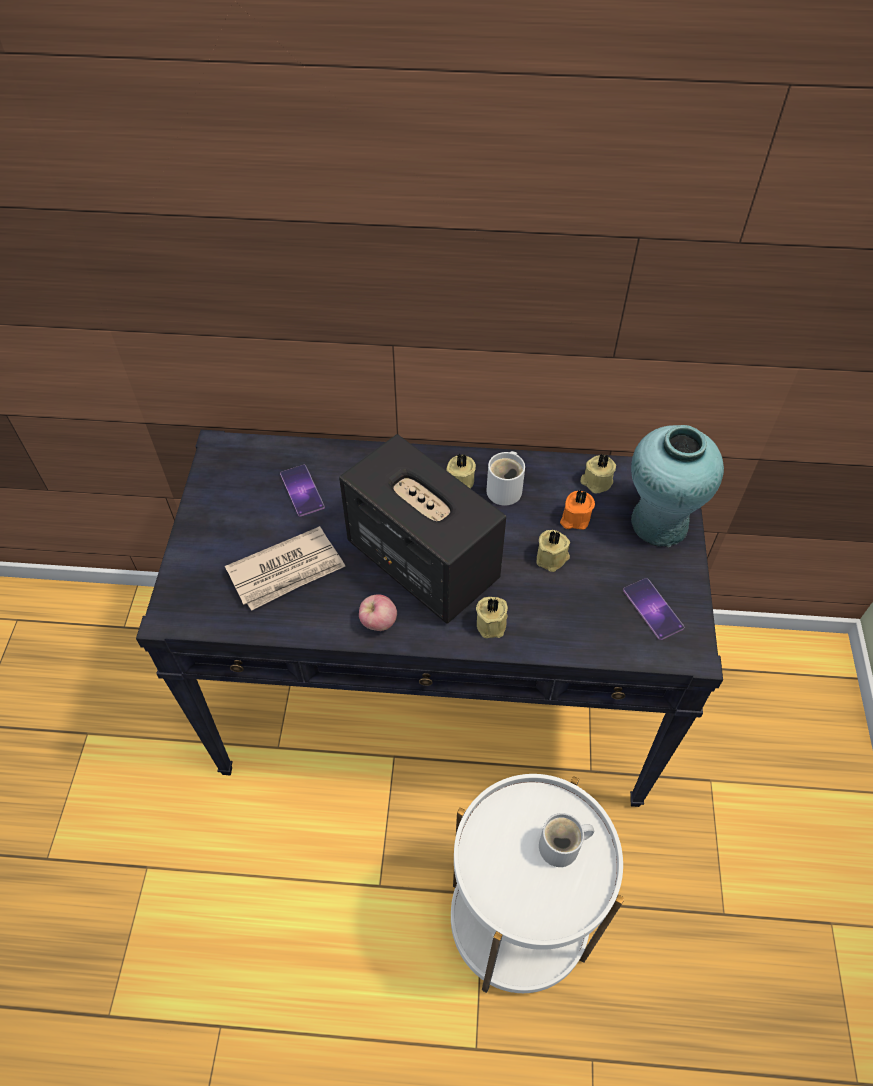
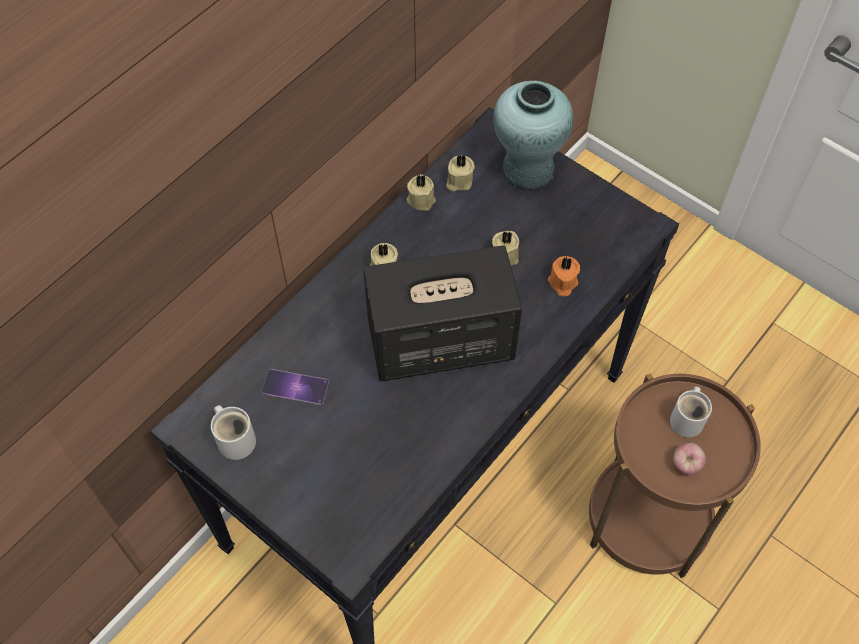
camera: 55 degrees left, 5 degrees up
(287, 571) = (373, 444): newspaper -> none
(378, 622) = (475, 406): apple -> apple (685, 465)
(492, 623) = (534, 330): beige candle -> beige candle (421, 199)
(506, 489) = (417, 242): white mug -> white mug (236, 438)
(518, 921) = (647, 519): white side table -> brown side table
(574, 518) = (481, 217): orange candle -> orange candle (562, 283)
(653, 609) = (596, 223): phone -> none

